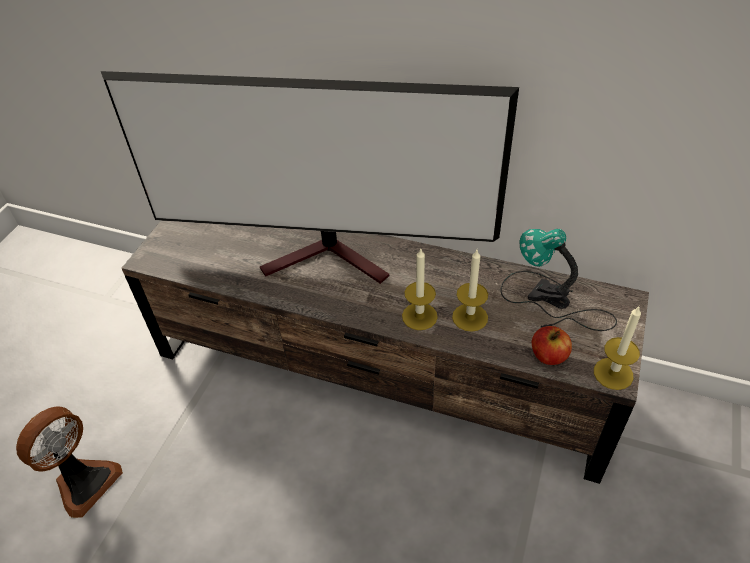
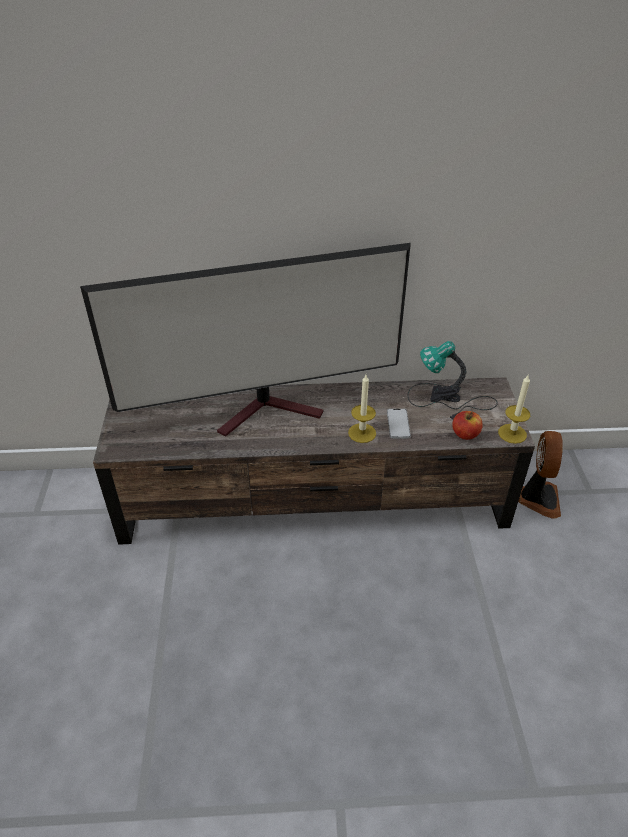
camera: 25 degrees left, 5 degrees down
(84, 482) = (105, 664): fan -> fan (537, 498)
(470, 317) = (398, 424): candle -> phone

